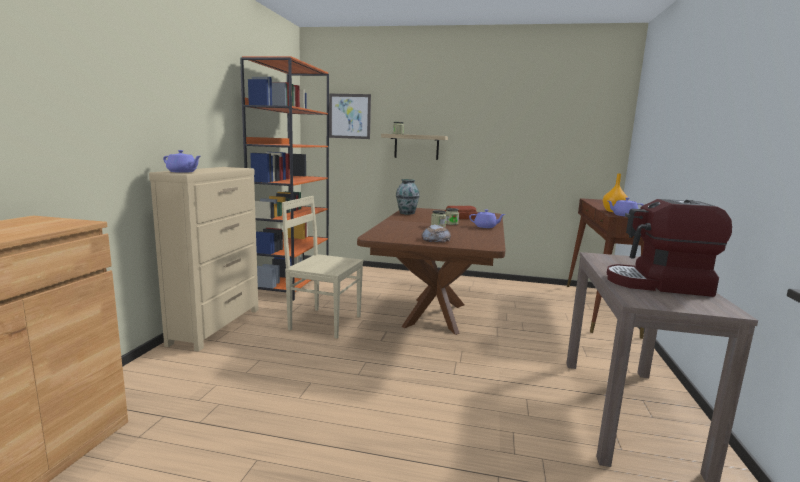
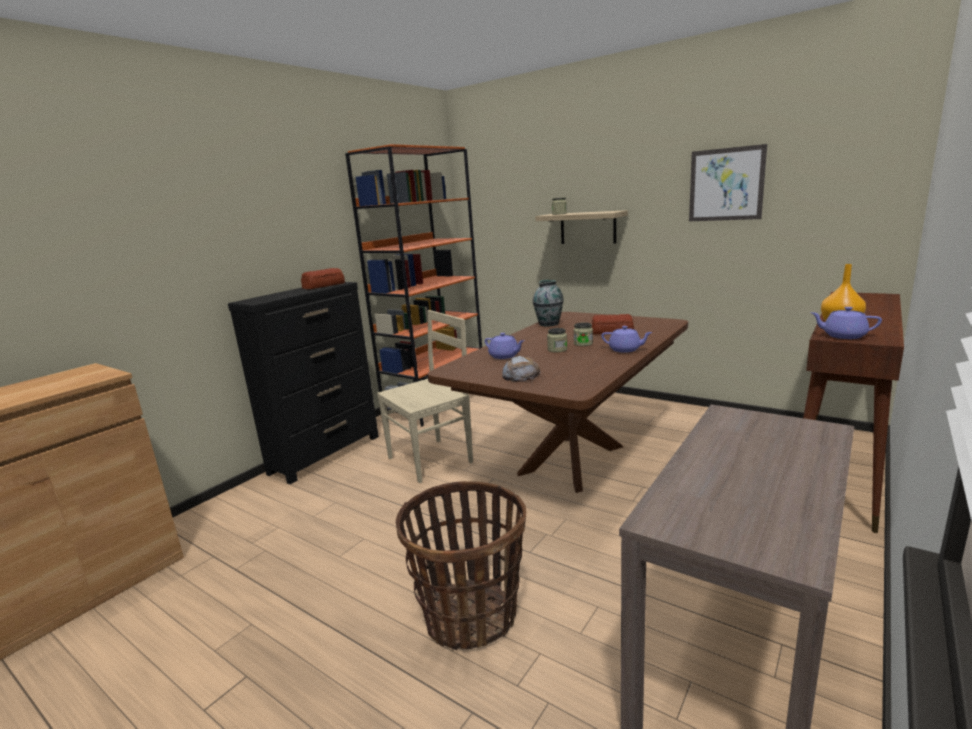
camera: 25 degrees right, 5 degrees up
(182, 172) = (259, 300): purple teapot -> purple teapot (504, 356)
(217, 326) = (326, 454): beige dresser -> black dresser
(227, 168) = (324, 285): none -> bread
(323, 322) = (432, 459): beige chair -> beige chair turned 105 degrees clockwise
(349, 116) = (507, 195): picture -> picture (726, 184)
(445, 419) = (470, 616): none -> basket
(658, 284) = (750, 486): coffee machine -> none

